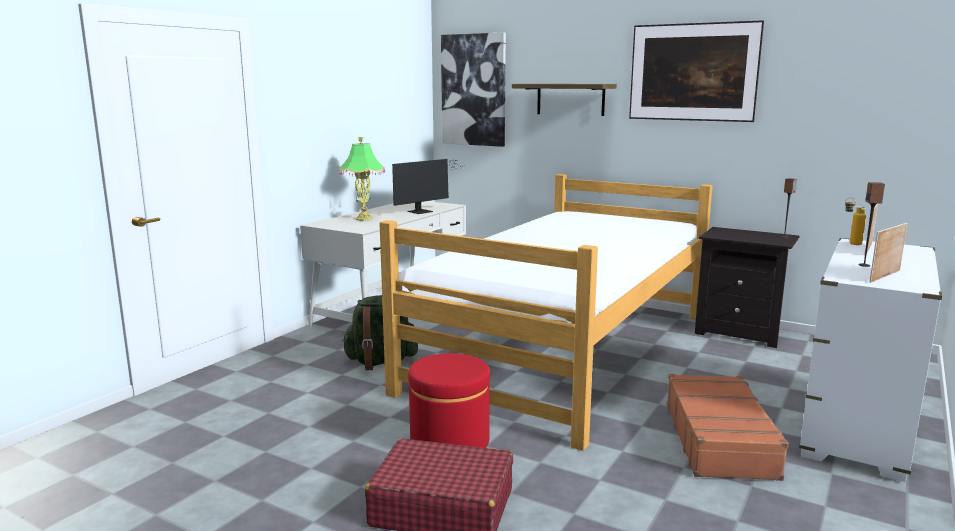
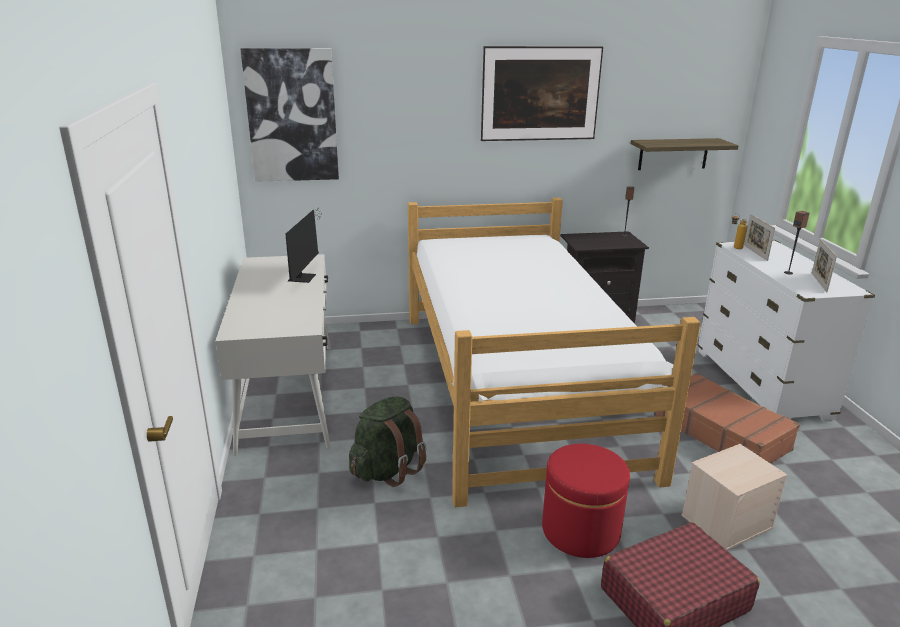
camera: 40 degrees left, 10 degrees up
(364, 218) = (267, 307): table lamp -> none
(570, 99) = (415, 123): shelf -> shelf (673, 154)
(592, 491) = (726, 520): none -> beige storage box

